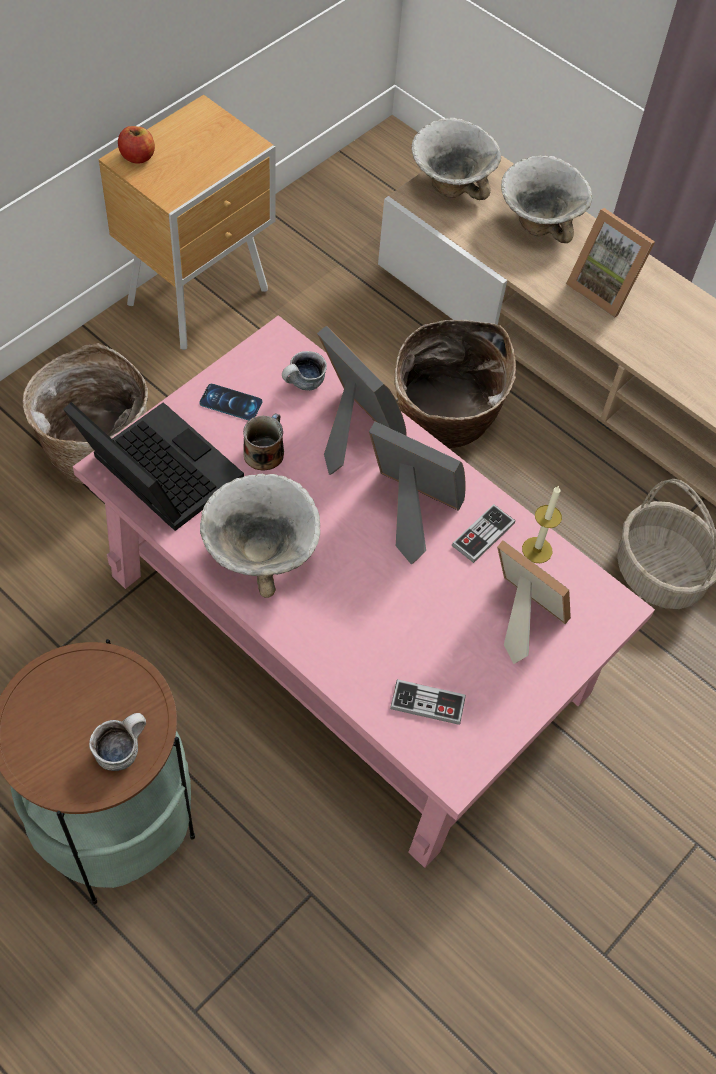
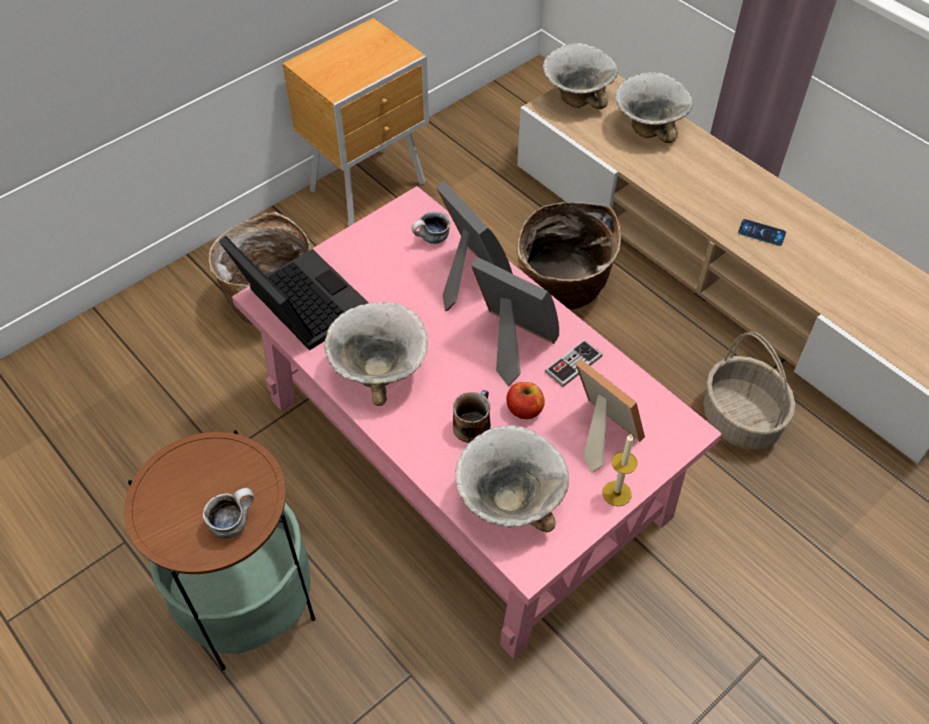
camera: 10 degrees right, 5 degrees down
(137, 157) = (314, 62): apple -> apple (524, 409)
(231, 403) = (369, 251): phone -> phone (761, 233)
(264, 452) = (392, 291): mug -> mug (472, 425)
(427, 703) = (510, 502): game controller -> bowl
(537, 550) = (620, 379): candle -> candle (616, 493)
(605, 288) = (701, 179): picture frame -> none

